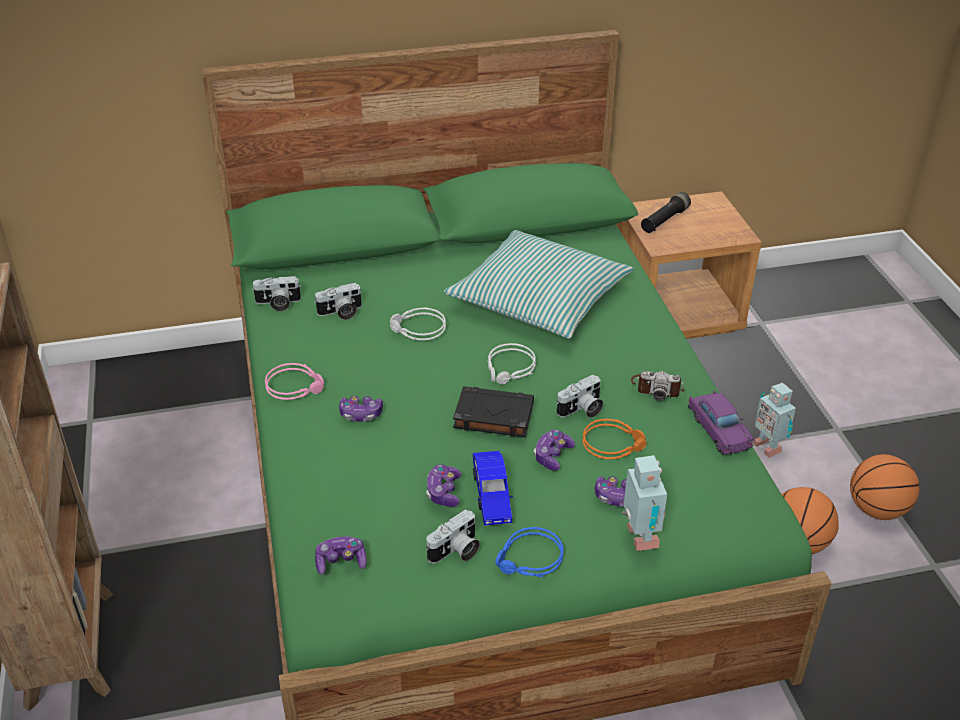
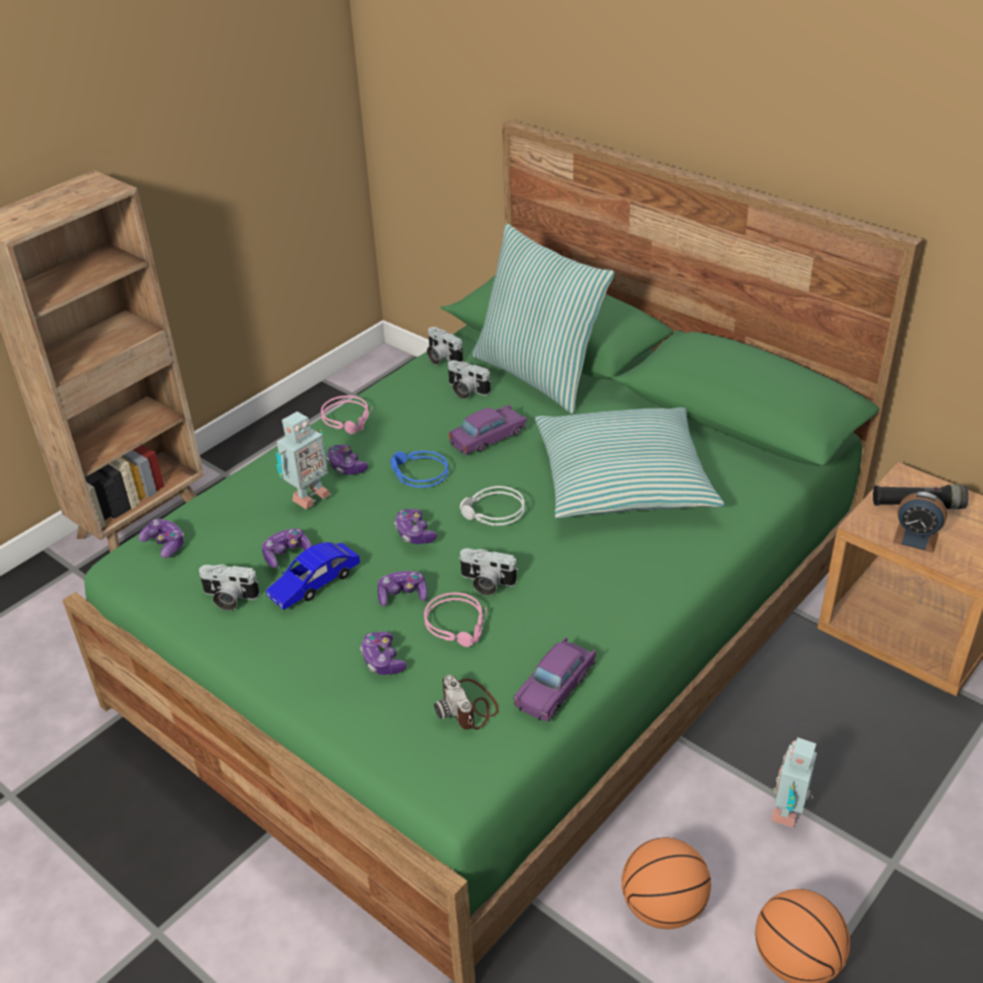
camera: 55 degrees right, 0 degrees up
(369, 272) = (539, 375): none -> pillow
(417, 330) = (488, 438): grey headphones -> purple toy car
(492, 416) = (414, 534): black book -> game controller
(529, 560) = (254, 645): blue headphones -> blue headphones (417, 474)
(613, 443) = (459, 625): orange headphones -> pink headphones
(639, 539) = (338, 700): toy robot -> toy robot (308, 497)
(657, 388) = (573, 615): camera -> camera (468, 707)
(692, 237) = (916, 538): none -> alarm clock

